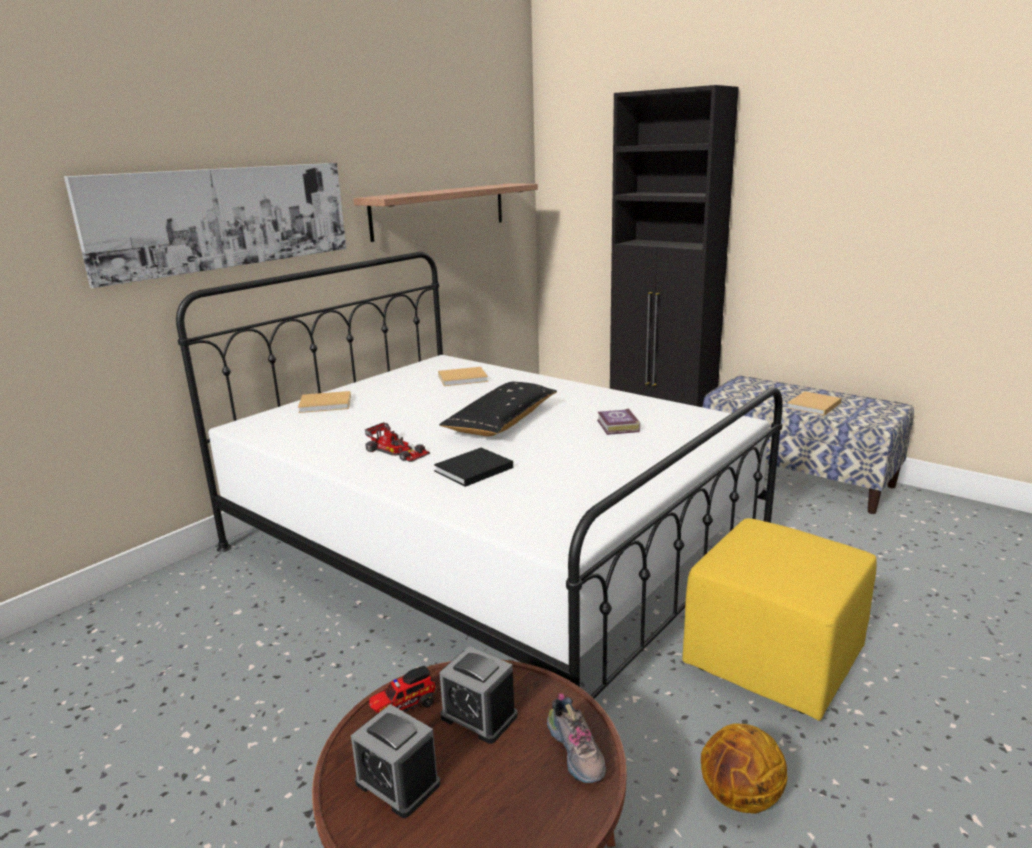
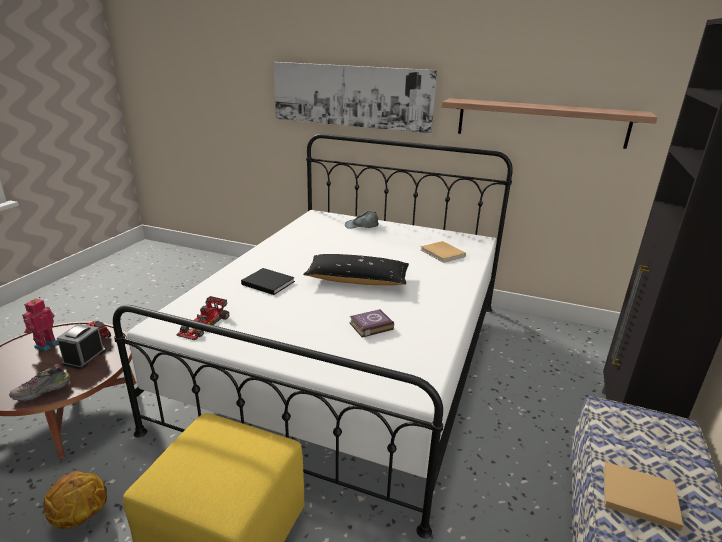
camera: 70 degrees right, 5 degrees up
(327, 404) = (361, 225): beige book -> grey cap
(397, 451) = (292, 257): toy car -> toy car (204, 324)
(397, 783) = (45, 345): alarm clock -> toy robot

